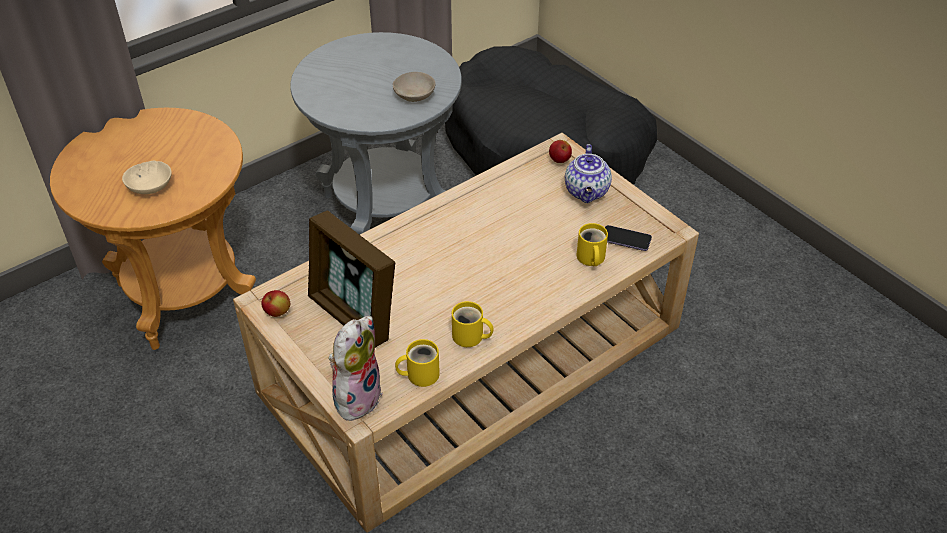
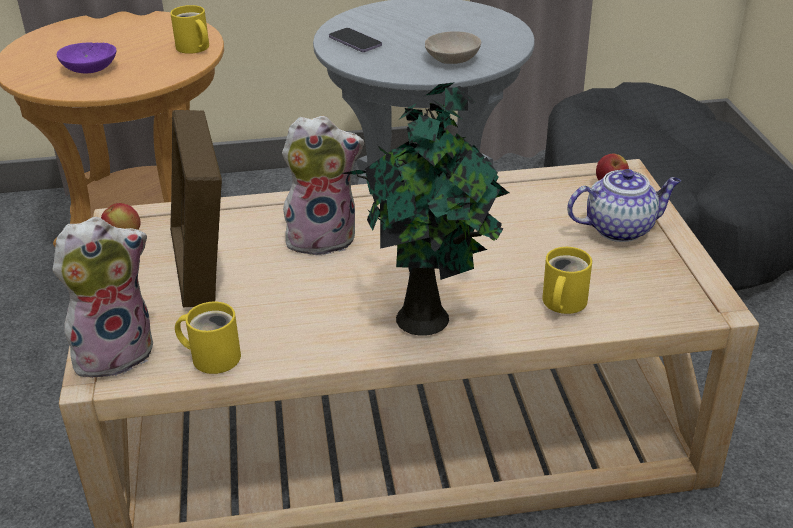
camera: 30 degrees right, 10 degrees down
(150, 187) = (88, 69): beige bowl -> purple bowl
(412, 264) = (323, 238): none -> plush toy
(470, 337) = (315, 338): yellow mug -> yellow mug (193, 48)
(524, 298) = (428, 318): none -> potted plant
(587, 192) = (620, 228): teapot -> teapot turned 135 degrees counterclockwise
(626, 239) = (634, 297): phone -> phone (355, 42)

